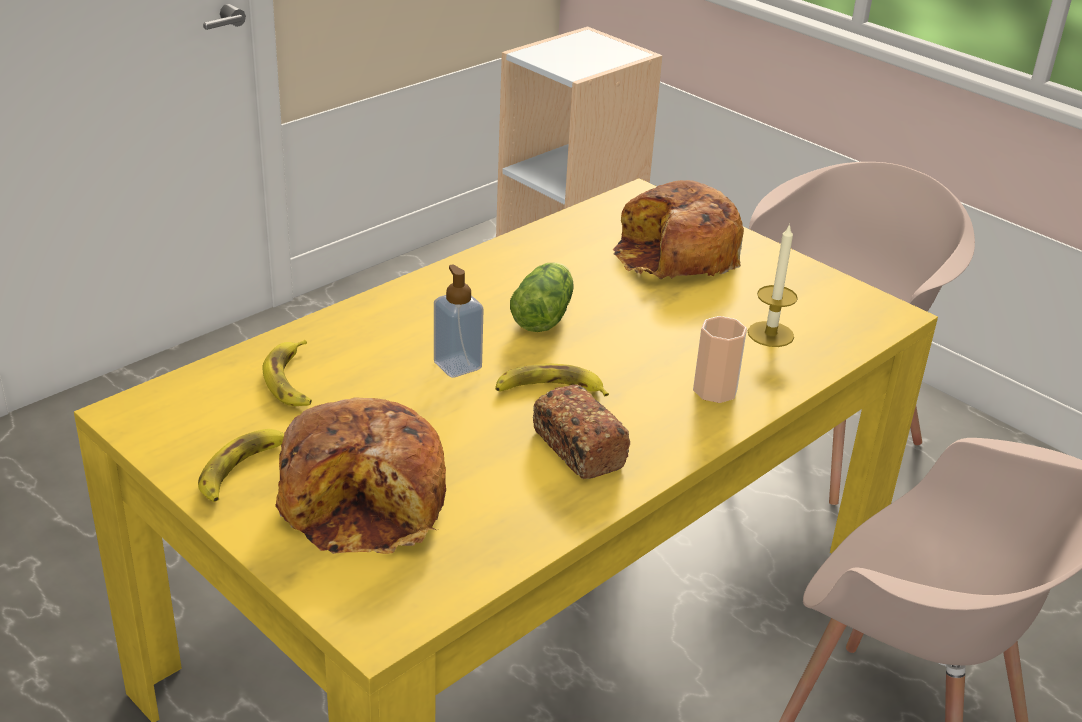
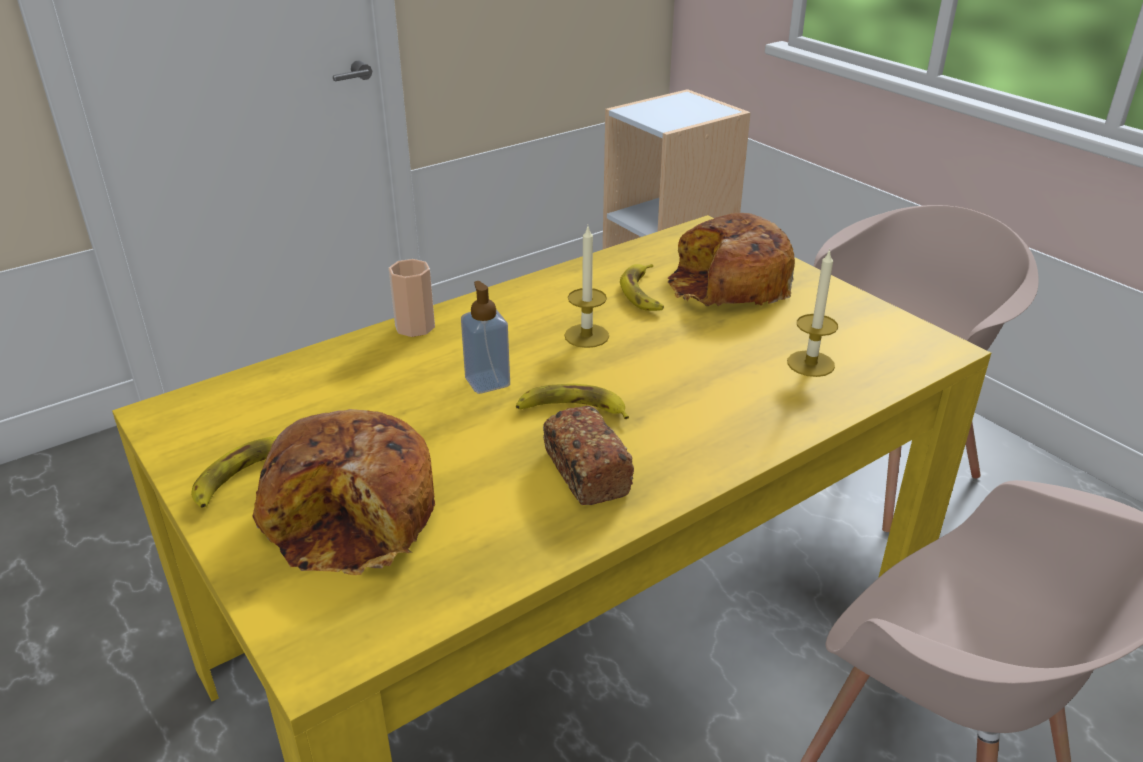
camera: 10 degrees right, 0 degrees up
(292, 380) = (324, 390): banana -> banana (643, 293)
(545, 314) = (586, 336): lettuce -> candle
(715, 390) = (742, 418): cup -> cup (415, 327)

